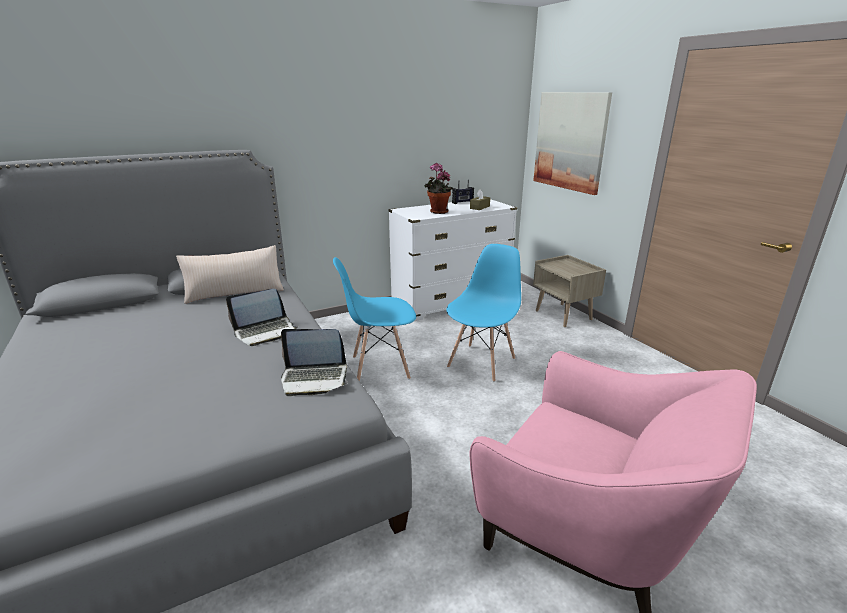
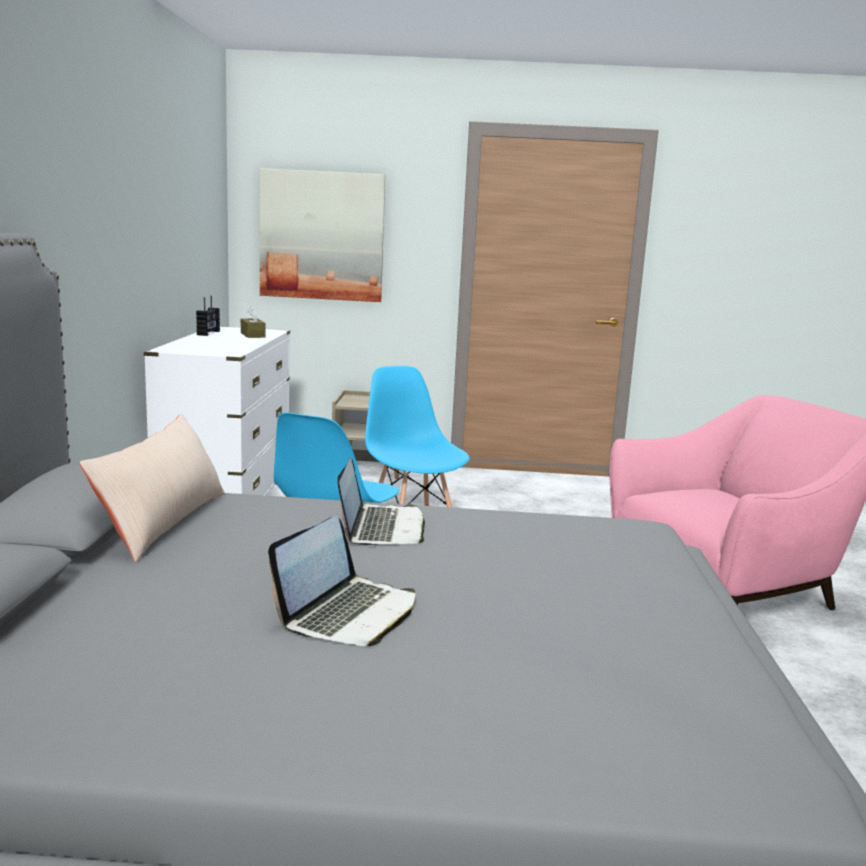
camera: 60 degrees left, 10 degrees down
(314, 378) = (566, 528): laptop -> laptop (349, 613)
(437, 212) = (227, 345): potted plant -> none

